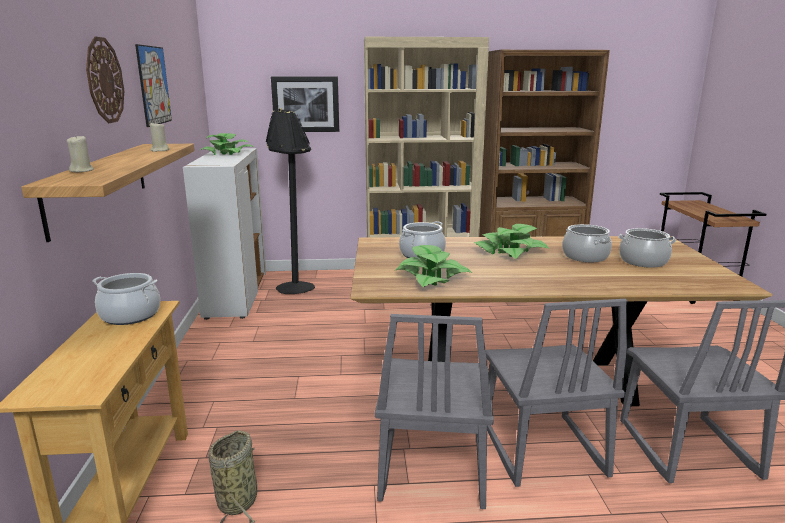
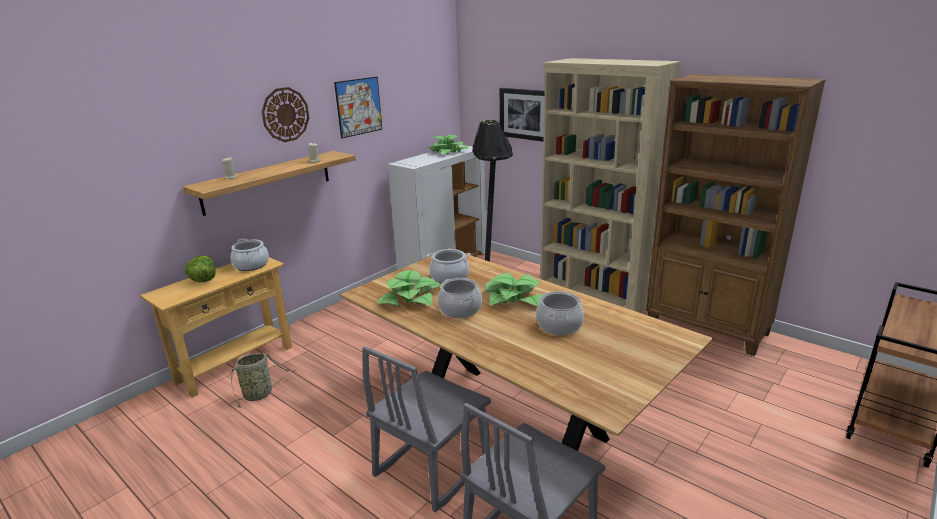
camera: 45 degrees right, 5 degrees up
(87, 352) = (203, 280): none -> lettuce
(431, 469) = (355, 436): grey chair -> none
(643, 261) = (595, 351): cooking pot -> cooking pot (459, 310)

